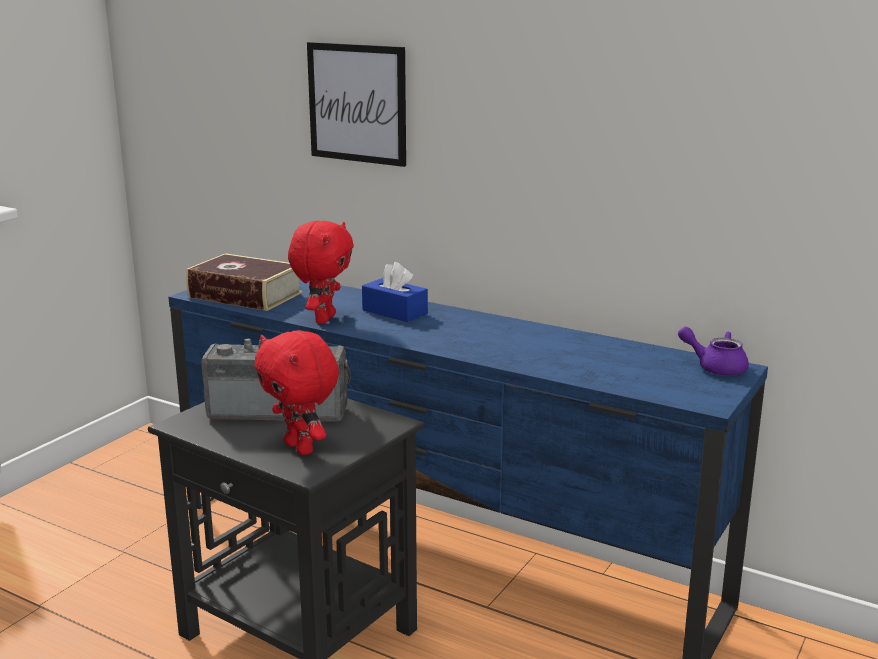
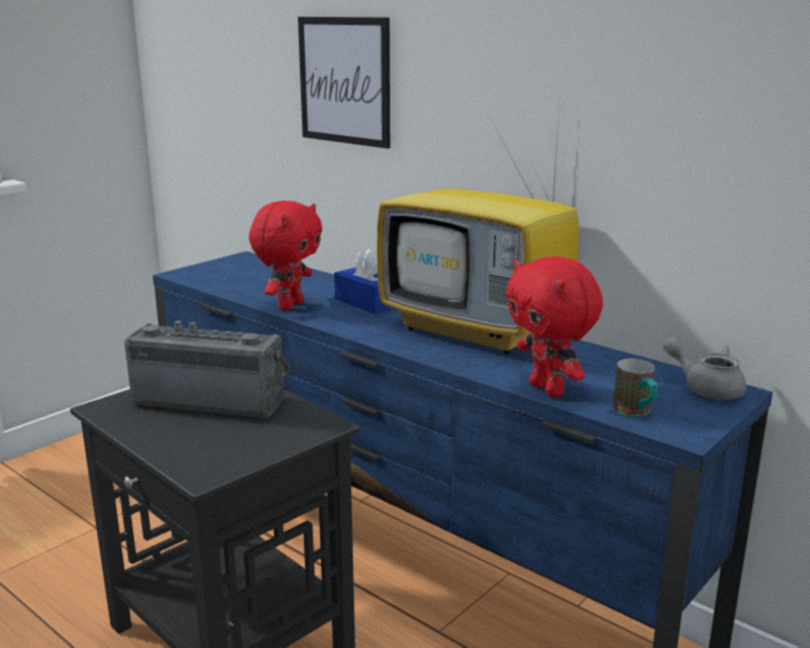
camera: 10 degrees right, 0 degrees up
(245, 295) = (227, 277): book -> none
(301, 448) = (211, 445): red plush toy -> red plush toy (548, 390)
(508, 332) = (479, 331): none -> television
(666, 390) = (636, 413): none -> mug
(715, 367) = (706, 388): purple teapot -> grey teapot

